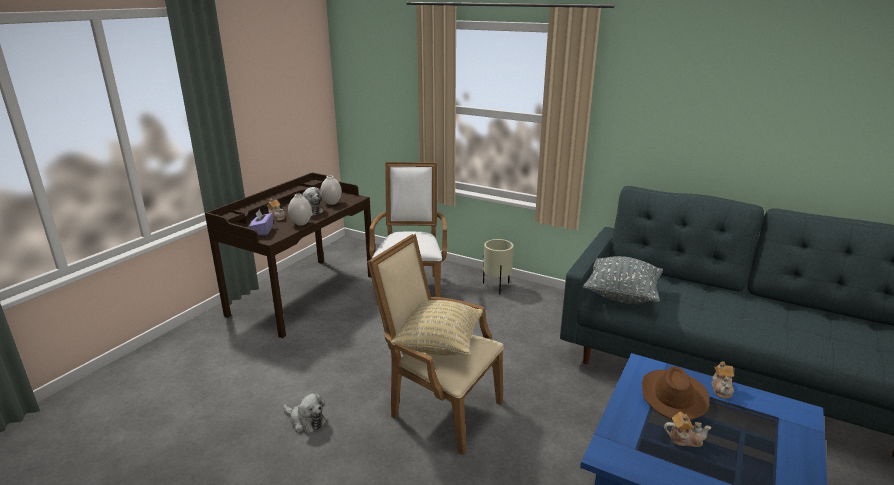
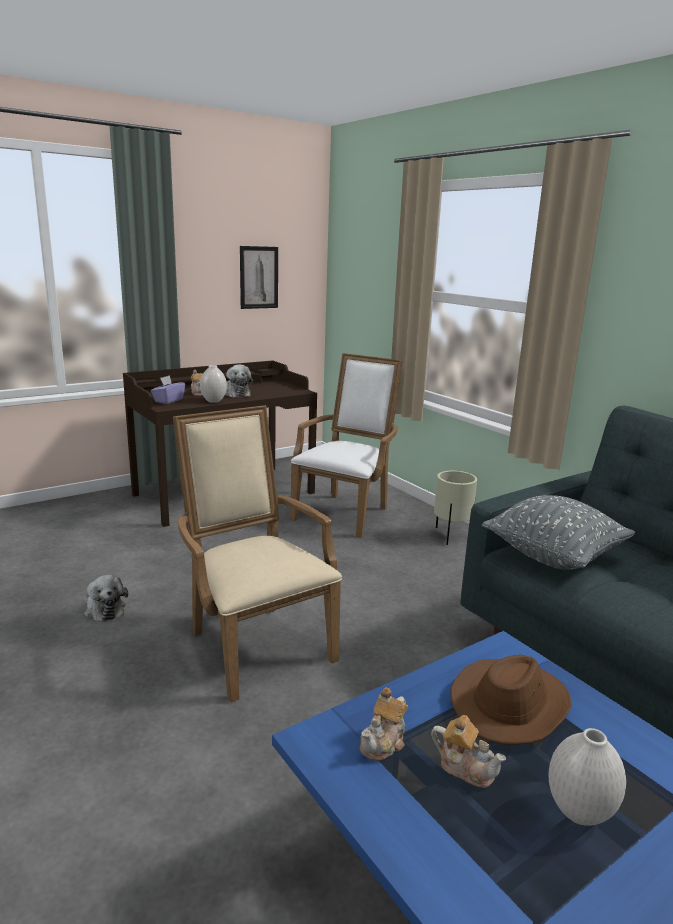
camera: 25 degrees right, 5 degrees down
(287, 102) = (259, 277): none -> picture
(332, 203) = (270, 391): white vase -> white vase (580, 813)
(439, 345) = (251, 550): beige pillow -> none
(721, 389) = (610, 723): teapot -> teapot (384, 742)

